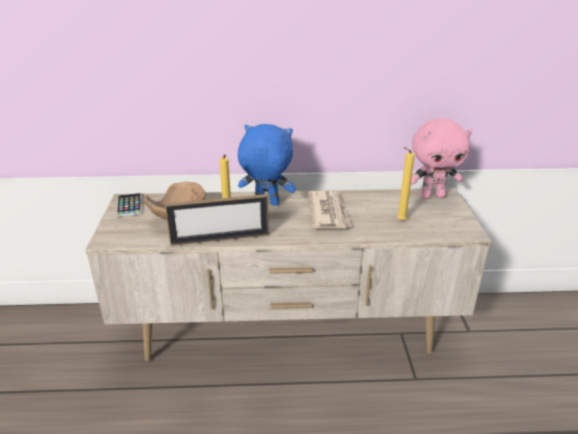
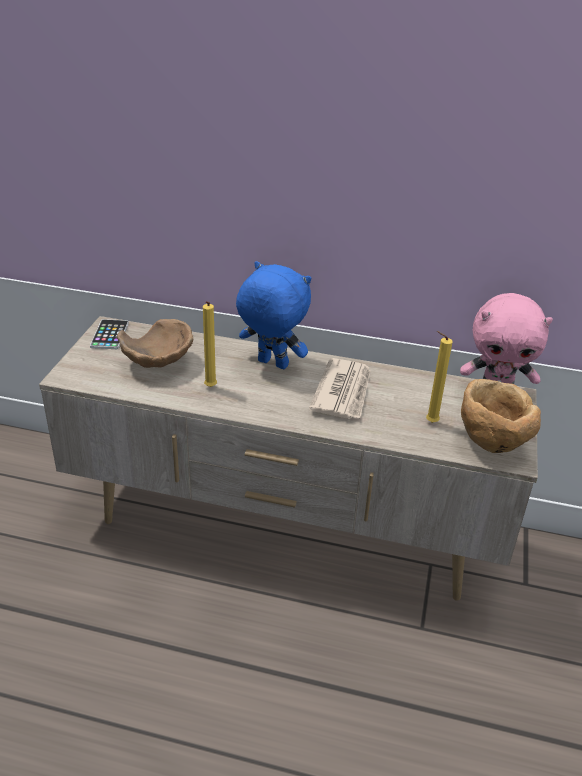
camera: 15 degrees right, 5 degrees up
(220, 239) = (193, 401): picture frame -> none
(448, 225) = (491, 442): none -> brown bowl

